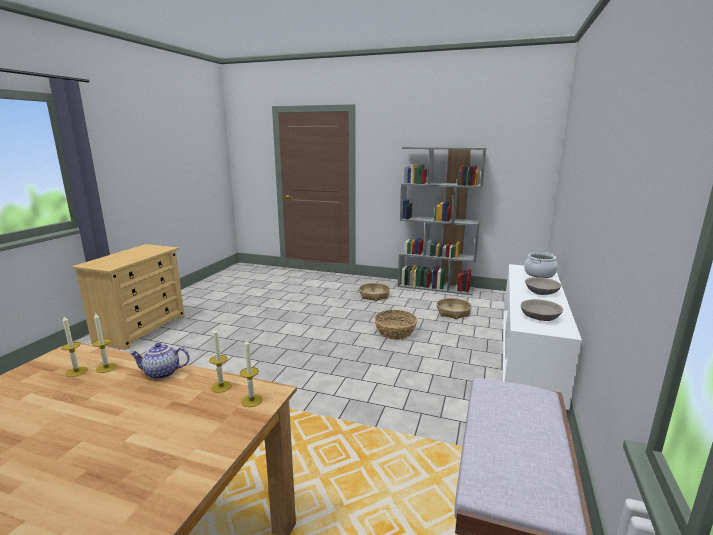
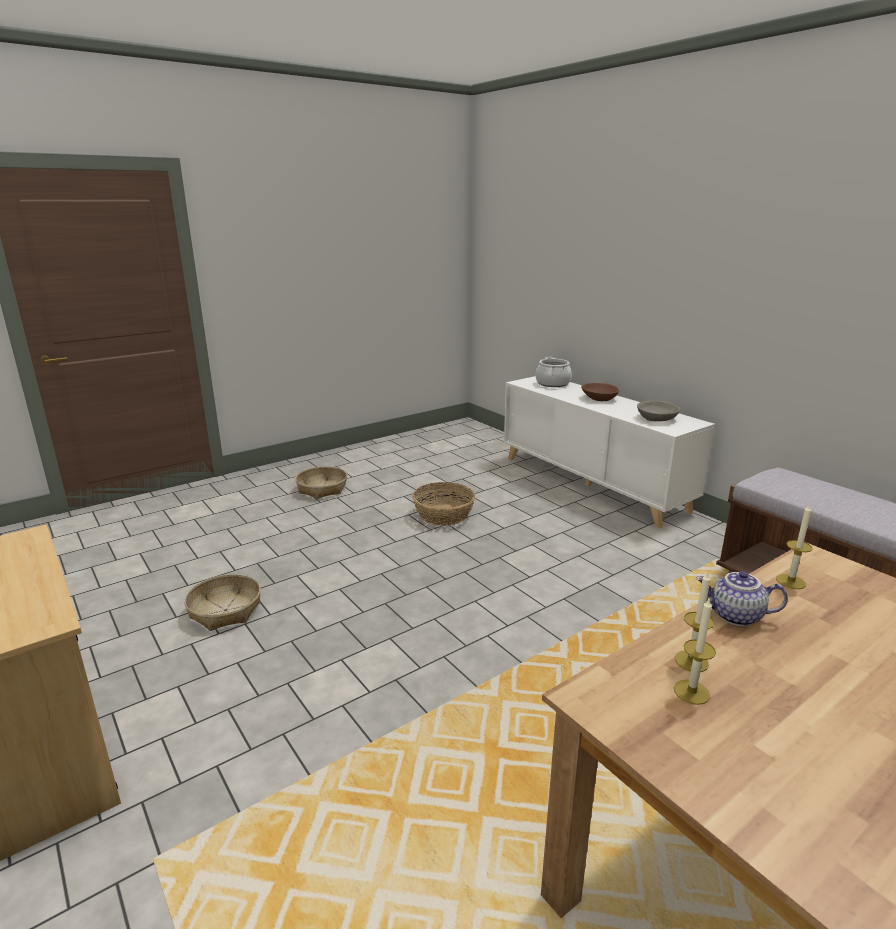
camera: 55 degrees left, 5 degrees up
(161, 373) = (735, 616): teapot -> teapot turned 75 degrees clockwise
(251, 400) = (831, 570): candle -> none
(436, 287) = (364, 448): grey bookcase -> none
(453, 313) = (444, 467): basket -> basket (226, 610)
(541, 292) = (599, 398): grey bowl -> brown bowl

